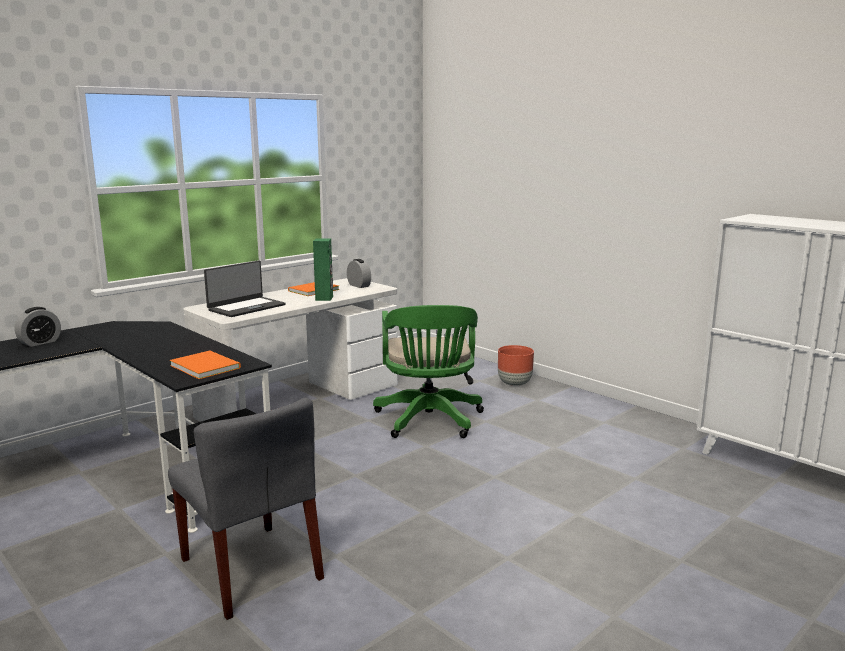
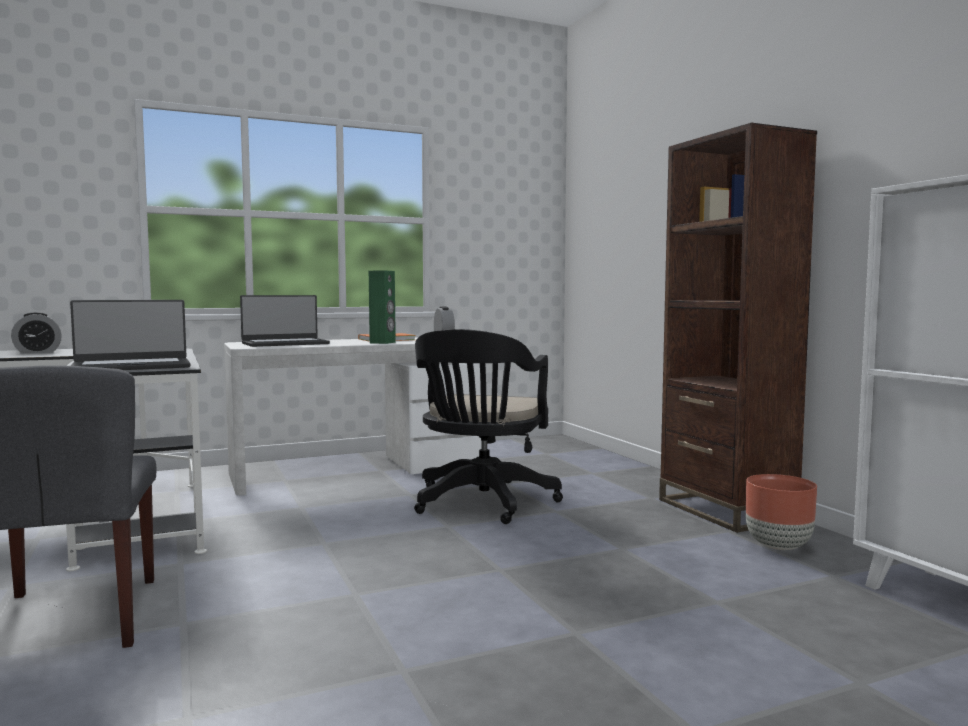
camera: 20 degrees right, 10 degrees down
(205, 366) = (131, 366): orange book -> laptop
(429, 421) = (481, 503): green office chair -> black office chair
(515, 384) = (636, 480): brown planter -> brown planter (779, 546)
(591, 404) = (725, 510): none -> brown bookcase

